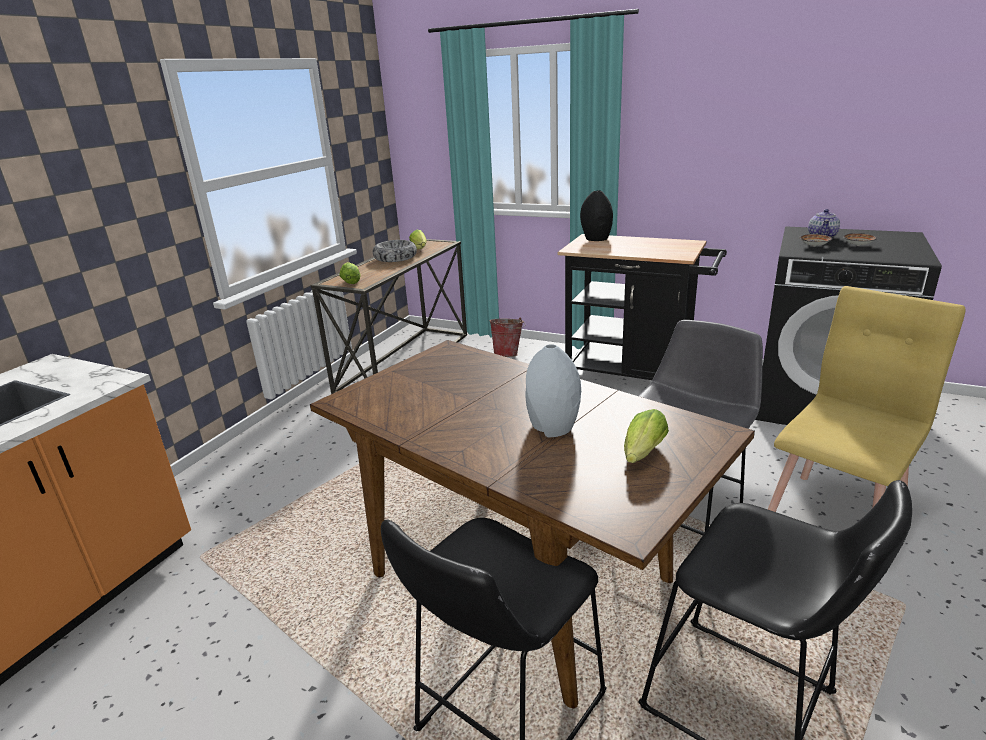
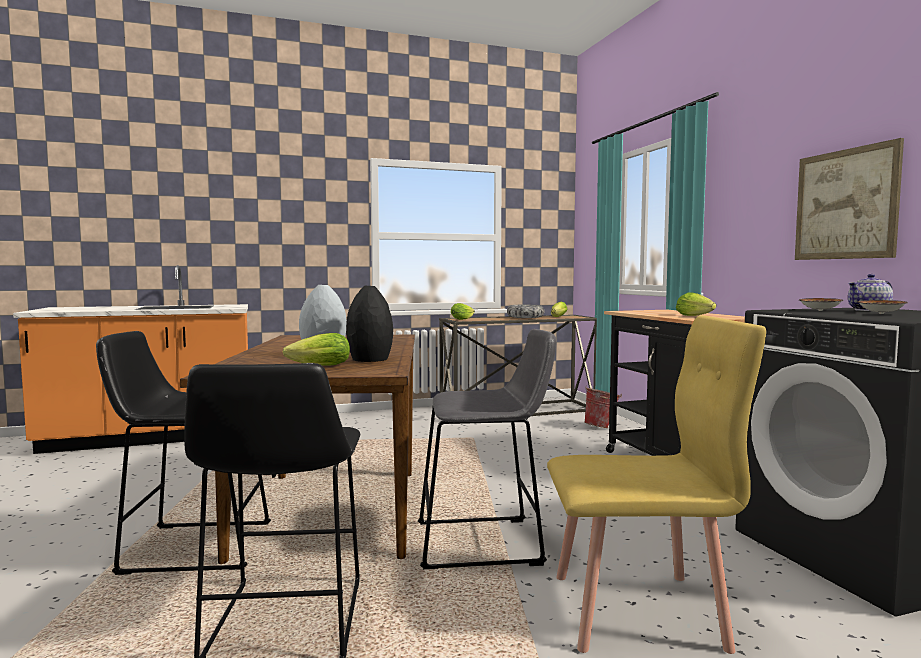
camera: 45 degrees right, 20 degrees down
(596, 239) = (665, 310): black vase -> black vase (369, 360)
(661, 248) = (696, 316): none -> lettuce
(768, 140) = (845, 204): none -> picture

